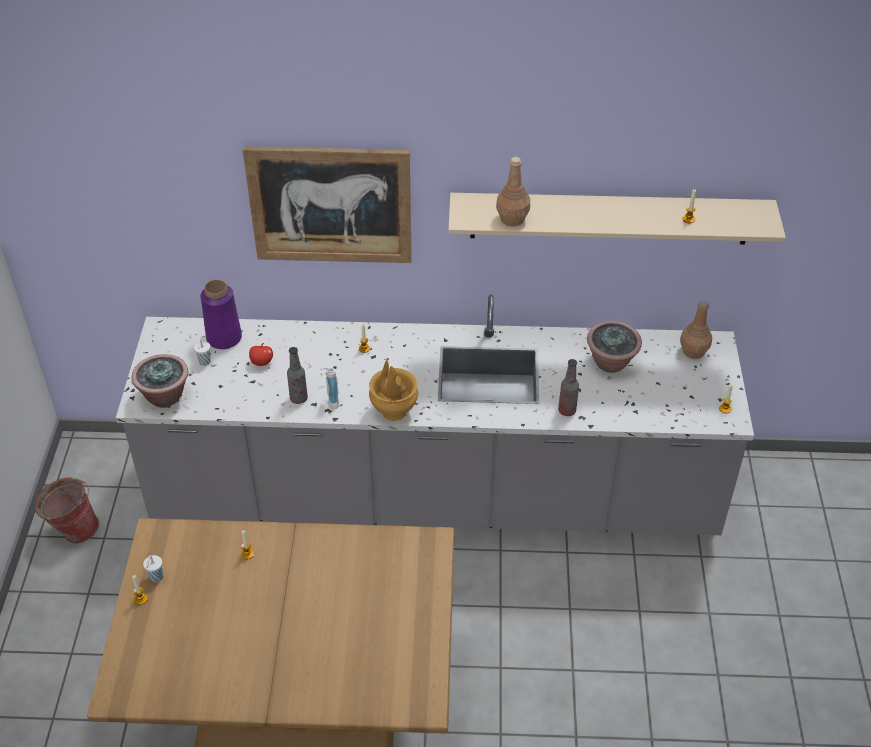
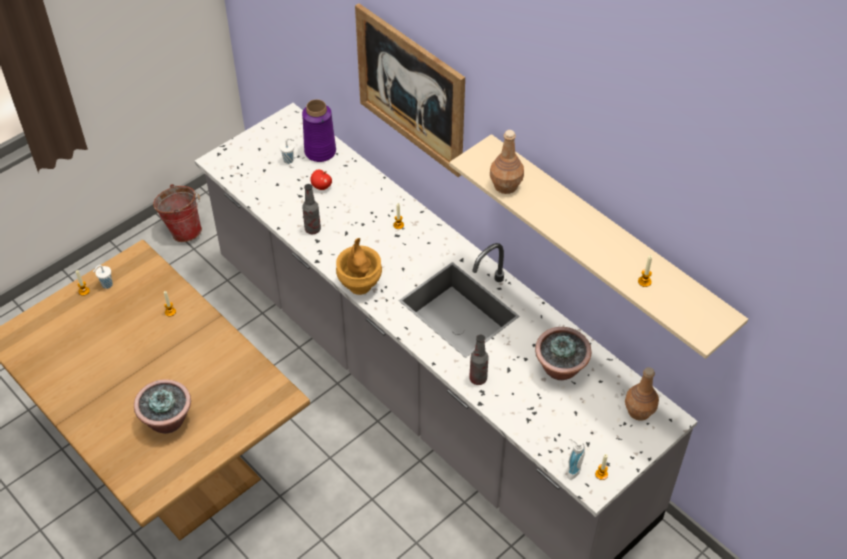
camera: 45 degrees right, 5 degrees up
(165, 396) = (237, 167): potted plant -> potted plant (167, 420)
(331, 402) = (328, 248): soap dispenser -> soap dispenser (571, 470)

